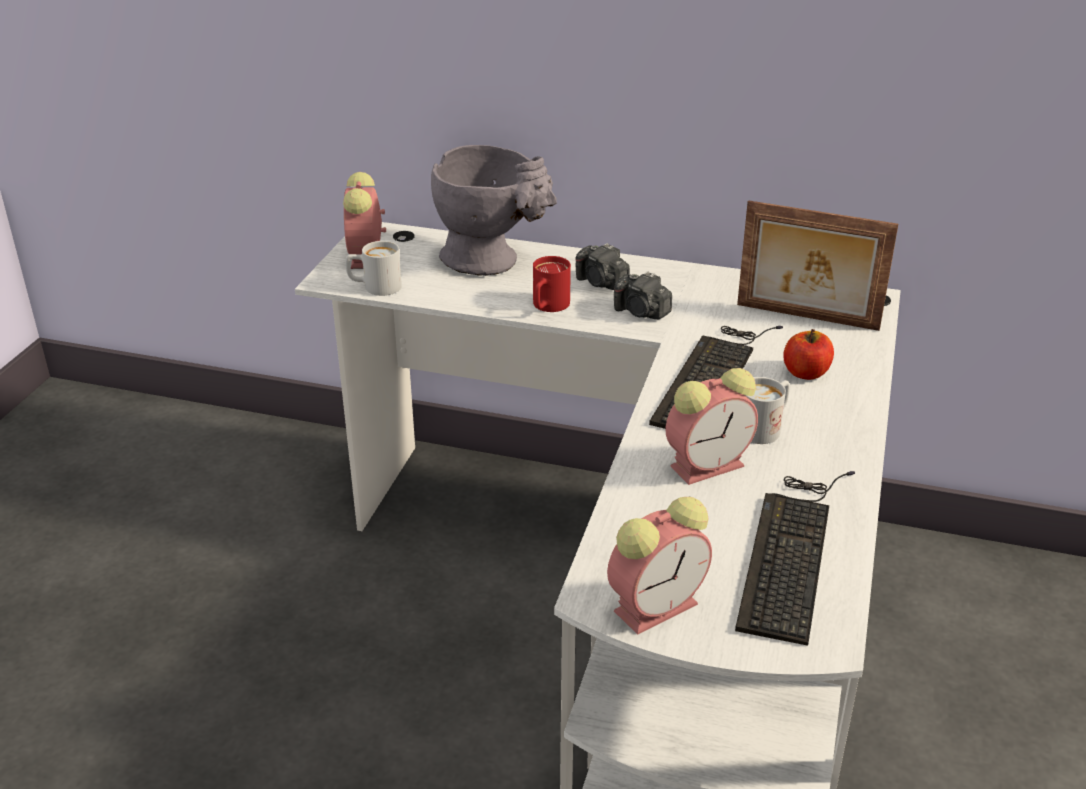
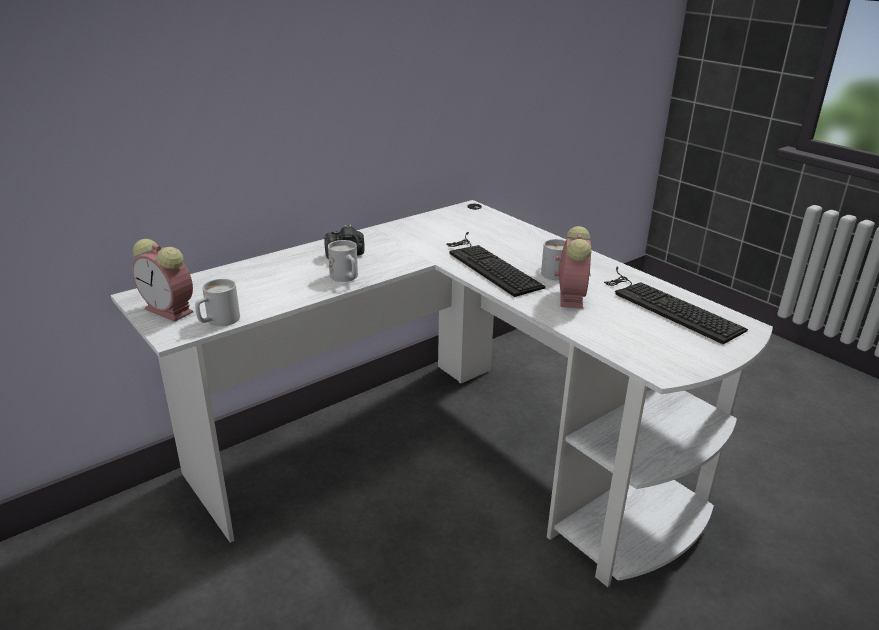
camera: 55 degrees left, 5 degrees down
(493, 262) = (262, 274): grey vase -> none
(547, 307) = (346, 278): red mug -> white mug
(641, 312) = (396, 257): camera -> none
(658, 605) = (685, 357): alarm clock -> none
(806, 318) = (466, 225): picture frame -> none
(806, 373) = (516, 244): apple -> none

